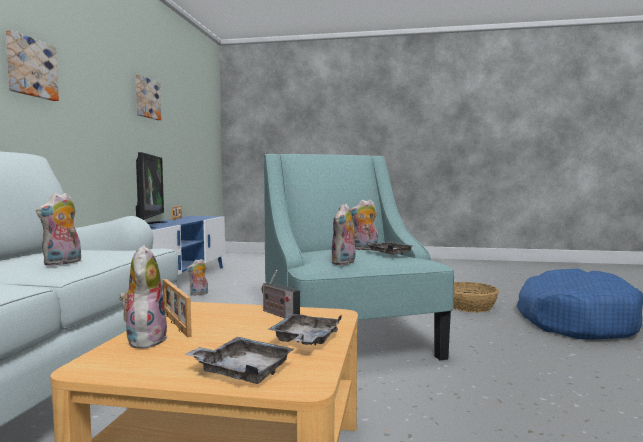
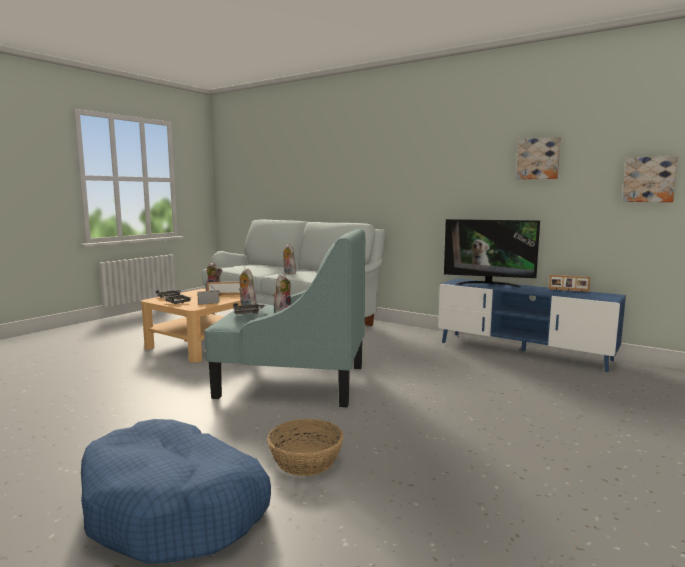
camera: 115 degrees right, 5 degrees up
(30, 68) = (406, 168): picture -> picture (649, 179)
(198, 294) = (462, 355): plush toy -> none

